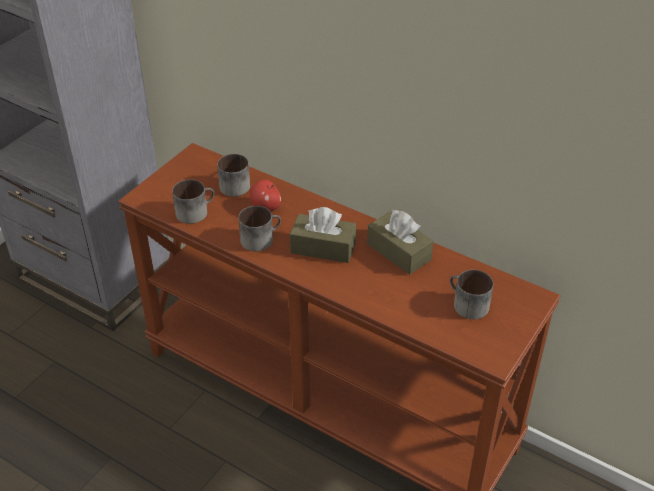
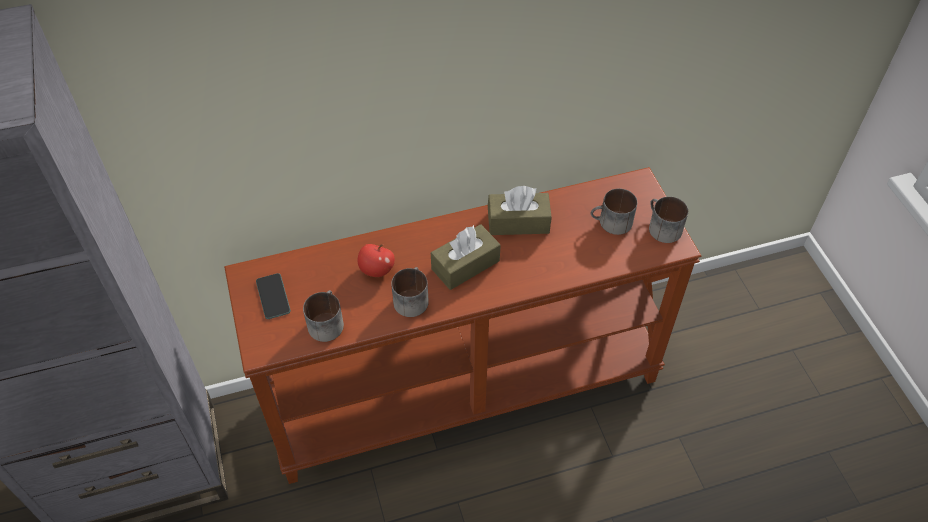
camera: 50 degrees left, 10 degrees up
(190, 176) = (273, 296): none -> phone
(235, 184) = (321, 271): mug -> mug (661, 227)

